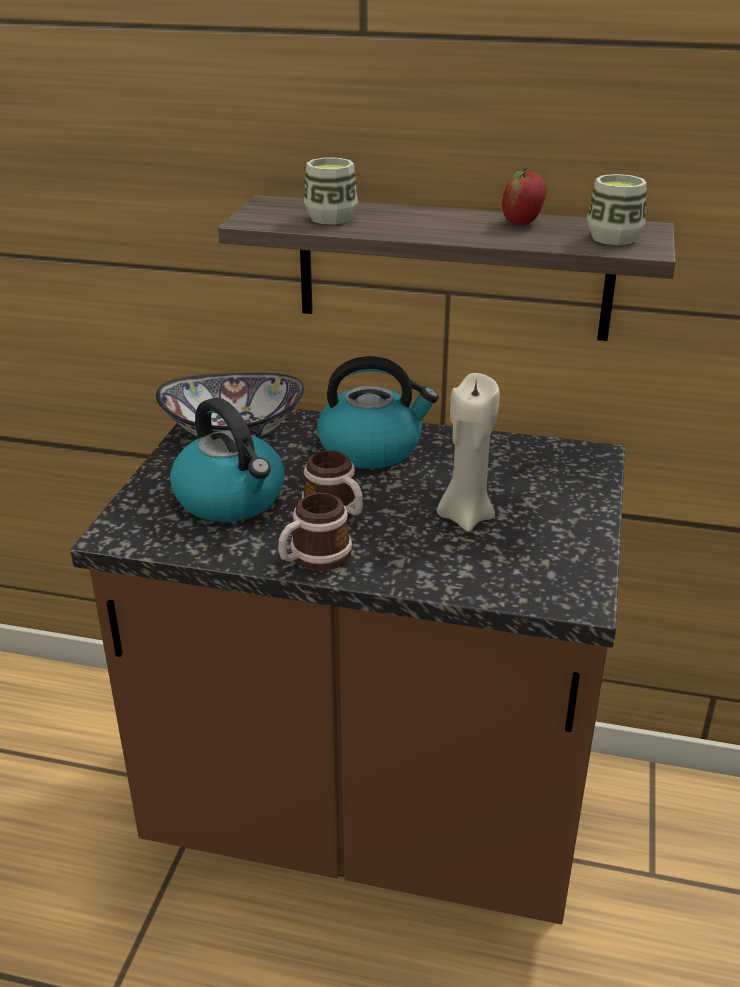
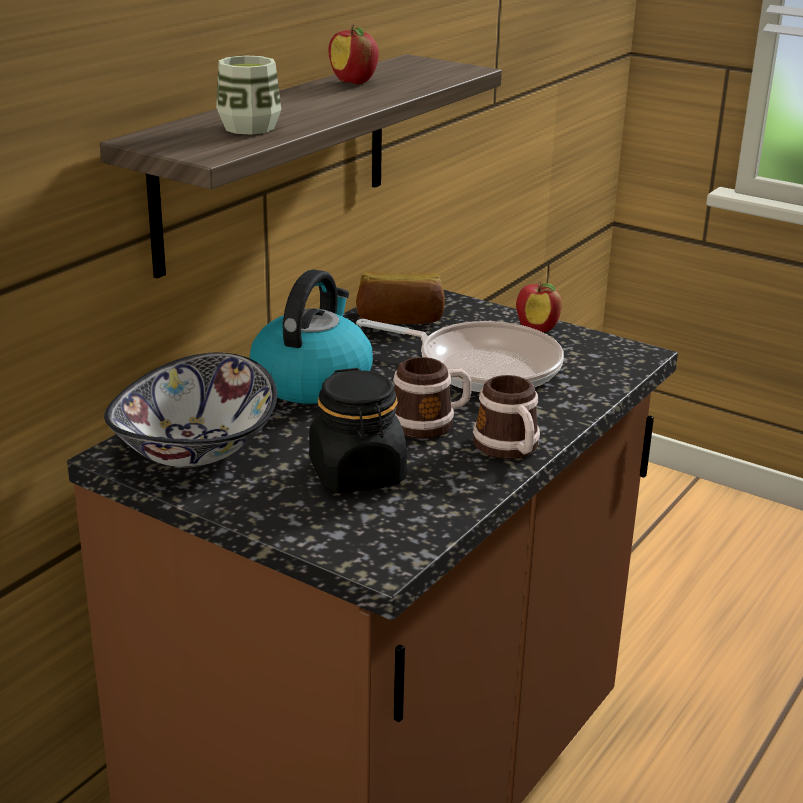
camera: 70 degrees left, 5 degrees down
(231, 499) = (357, 474): kettle -> black jar
(465, 516) = (481, 366): beige candle -> frying pan
(527, 459) = (400, 319): none -> bread
(579, 531) = (537, 329): none -> apple
(613, 238) = (430, 70): cup -> none

